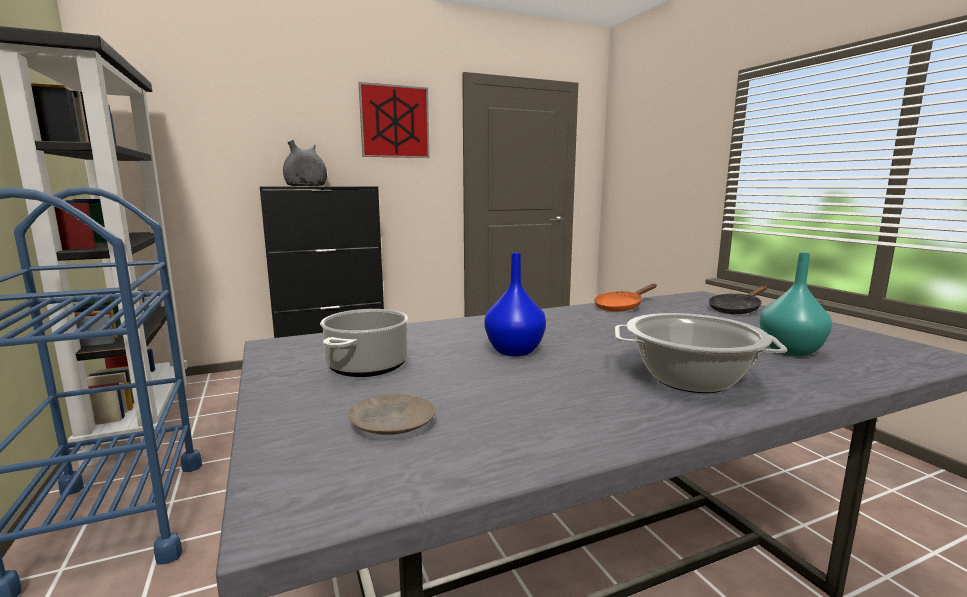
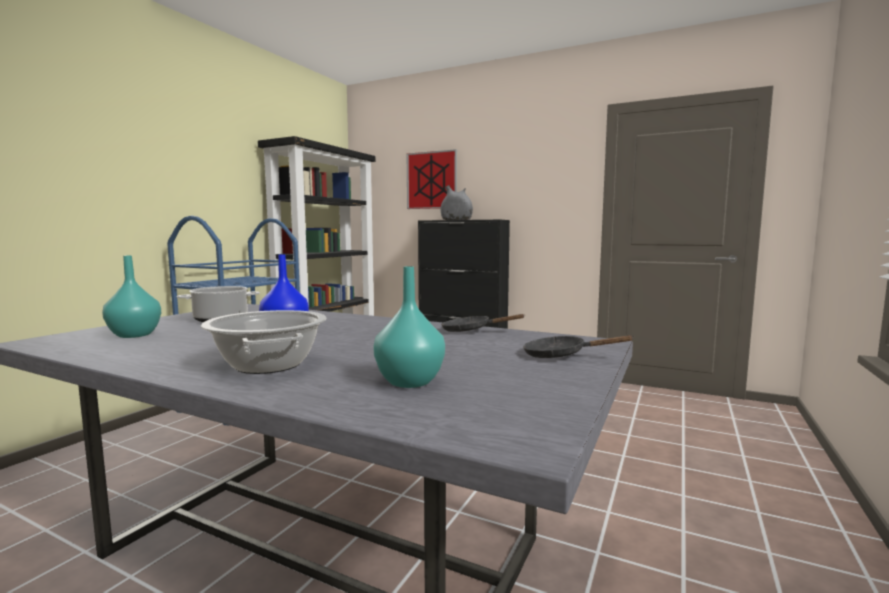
camera: 50 degrees right, 5 degrees down
(391, 423) = (134, 335): beige plate -> turquoise vase
(395, 122) = (535, 162): picture -> picture (432, 180)
(621, 307) = (471, 331): orange frying pan -> black frying pan

